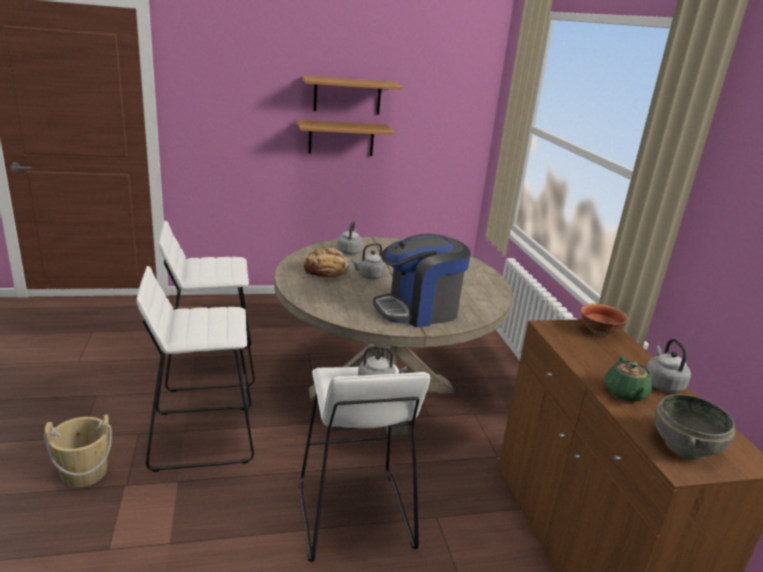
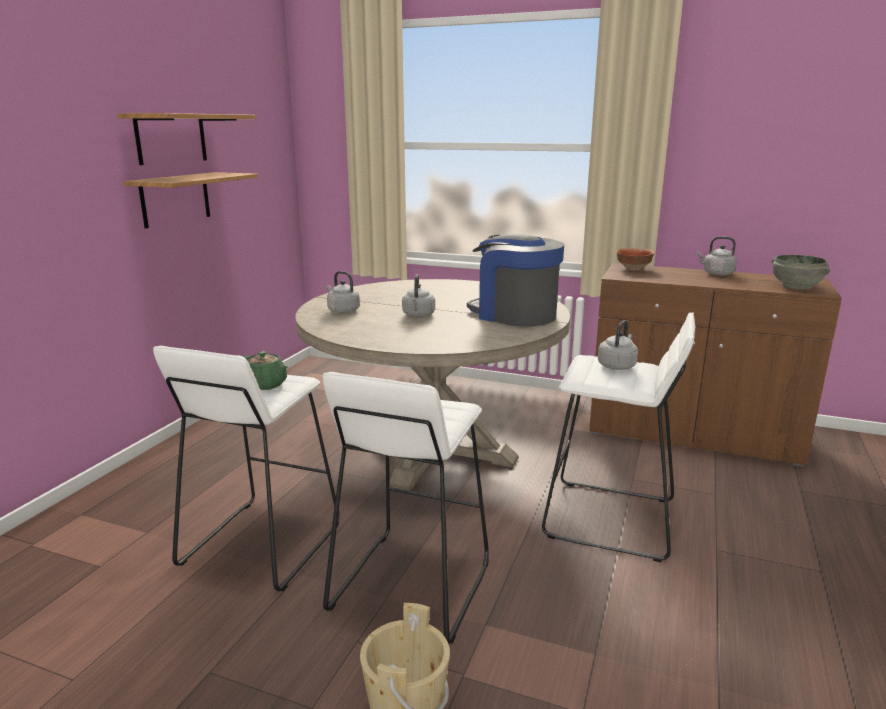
camera: 55 degrees left, 5 degrees down
(326, 272) = (385, 328): bread -> none
(418, 310) = (514, 315): coffee machine -> coffee machine turned 120 degrees clockwise
(625, 393) = (727, 282): green teapot -> green teapot (266, 385)

